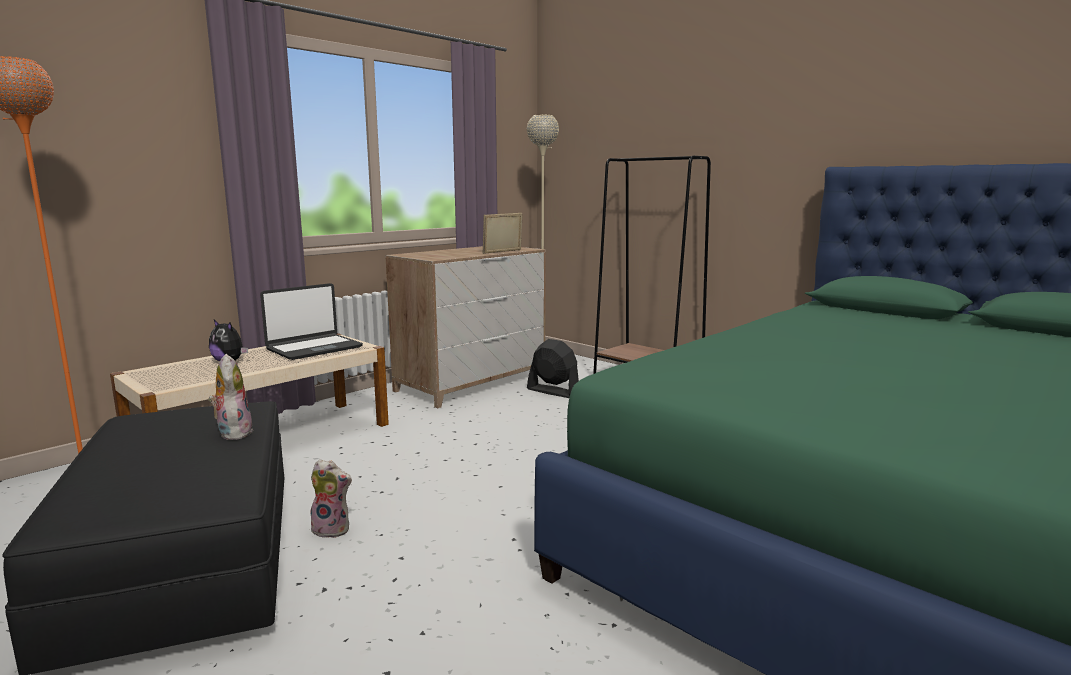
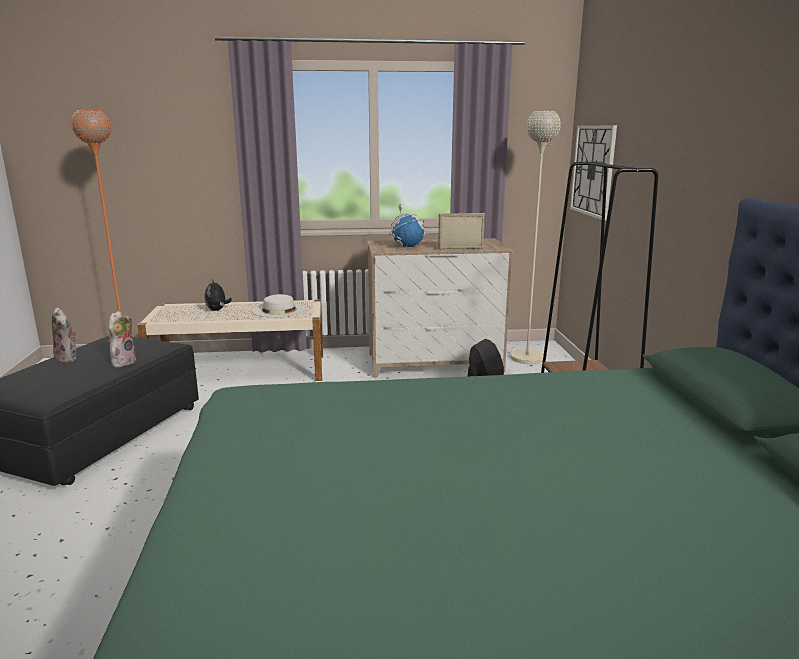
camera: 40 degrees right, 5 degrees up
(314, 348) = (279, 310): laptop -> white hat
(333, 529) = (176, 444): plush toy -> plush toy (68, 358)
(447, 254) = (407, 246): none -> globe
(582, 173) = (593, 170): none -> wall clock

